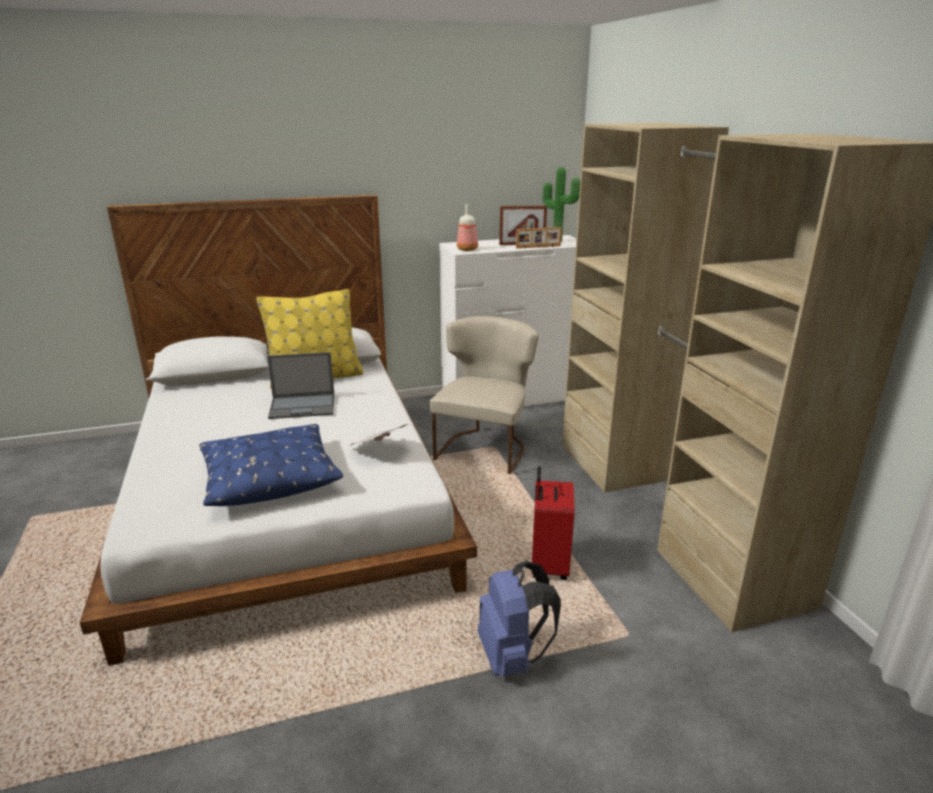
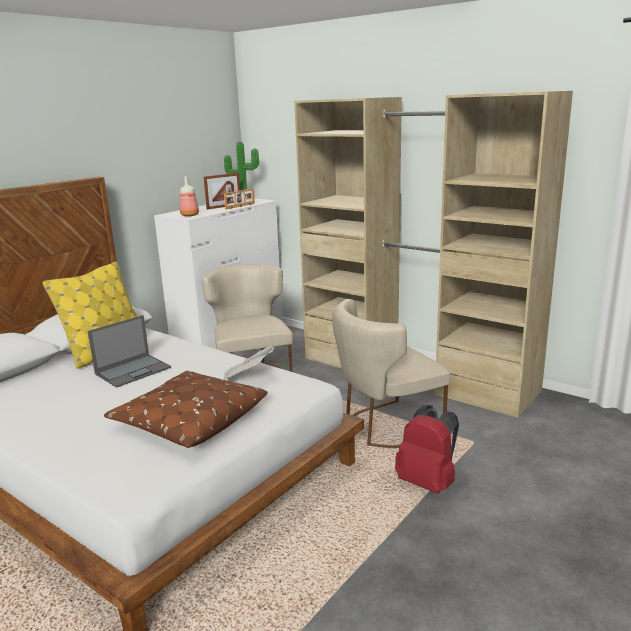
camera: 35 degrees left, 5 degrees down
(269, 478) = (189, 421): blue pillow -> brown pillow
(512, 656) = (428, 482): blue backpack -> red backpack
(548, 565) = (385, 427): red suitcase -> beige chair

